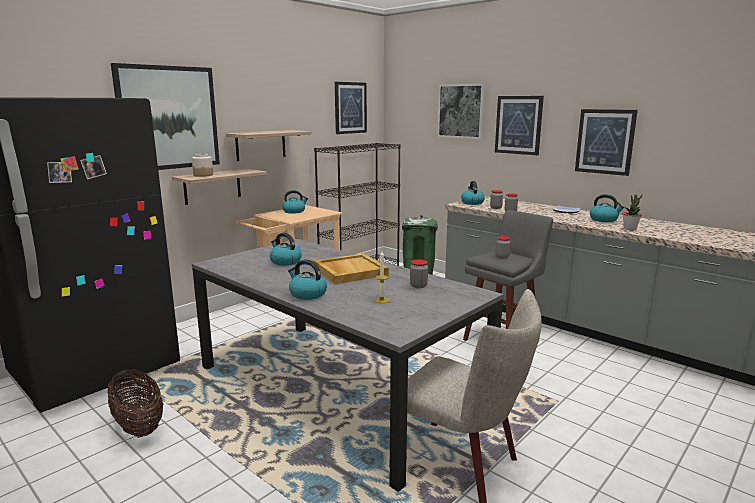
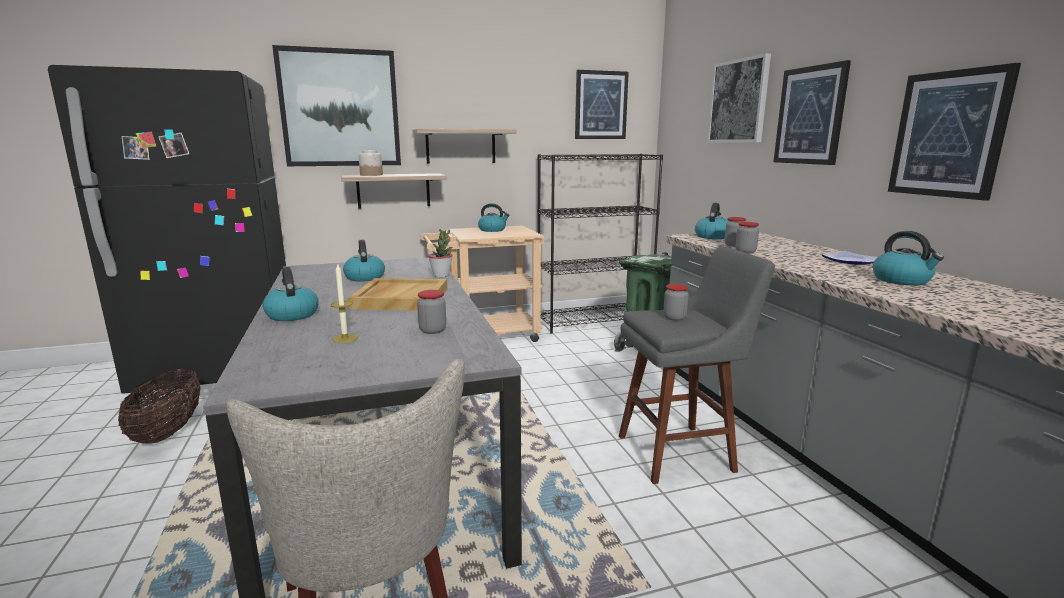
camera: 30 degrees right, 0 degrees up
(630, 228) = (929, 300): potted plant -> potted plant (441, 275)

